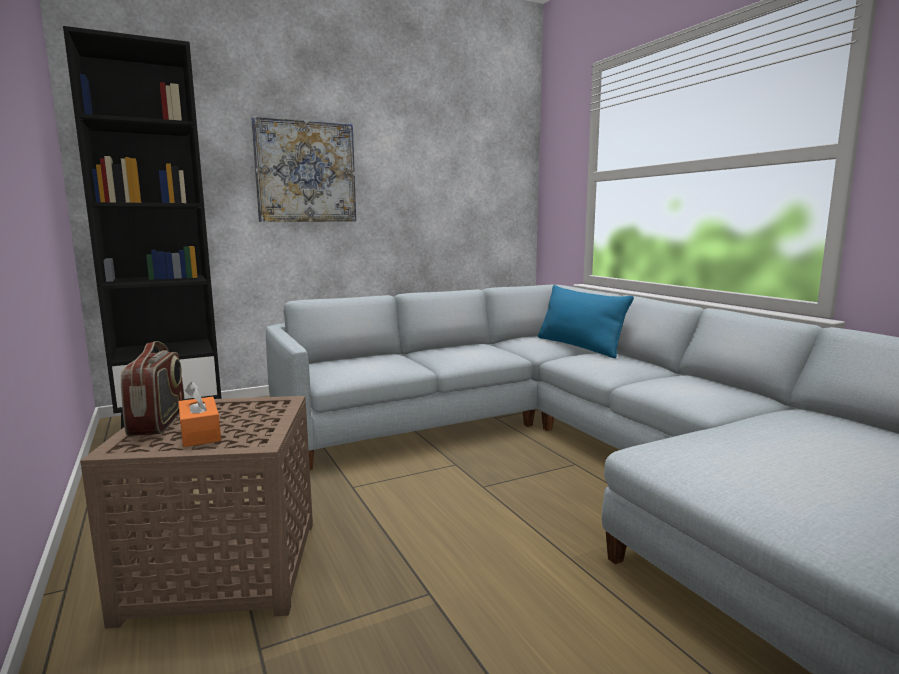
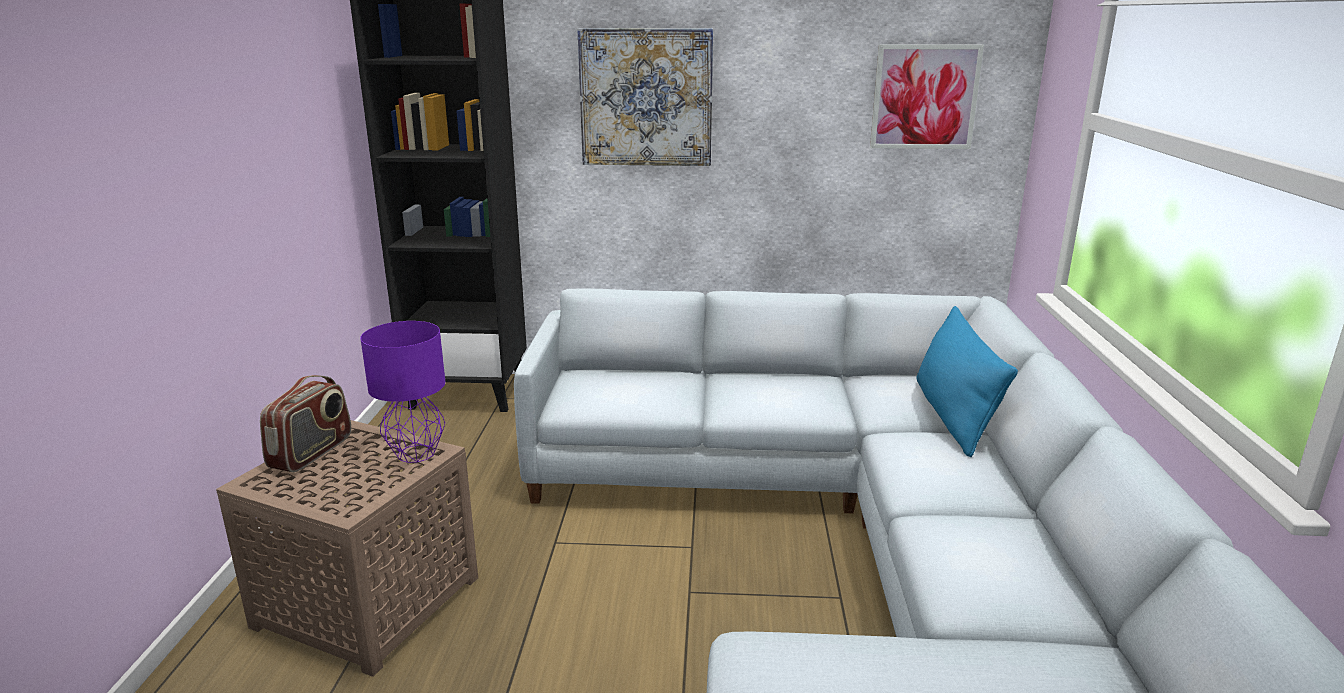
camera: 30 degrees right, 10 degrees up
(200, 433) = (322, 481): orange tissue box -> none
(268, 404) = (417, 453): none -> purple table lamp
(482, 177) = (924, 97): none -> picture

